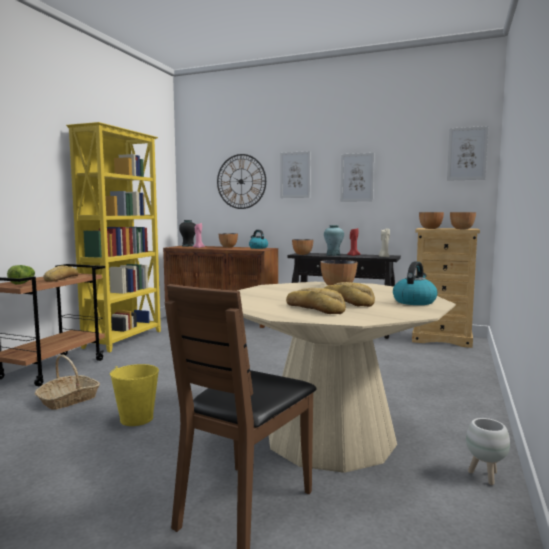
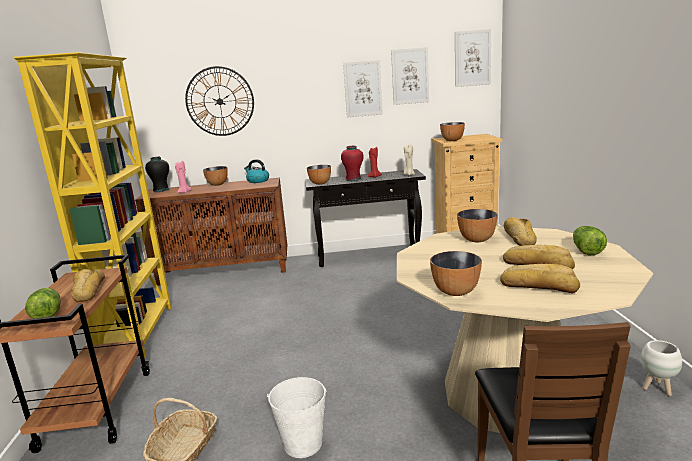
camera: 25 degrees left, 10 degrees up
(136, 418) = (302, 443): yellow bucket -> white bucket
(295, 175) = (290, 89): picture -> picture (410, 76)
(333, 255) = (353, 179): turquoise vase -> red vase
(376, 290) = (519, 238): none -> bread
(414, 301) = (586, 250): kettle -> lettuce
(461, 229) = (482, 138): bowl -> bowl (455, 291)

